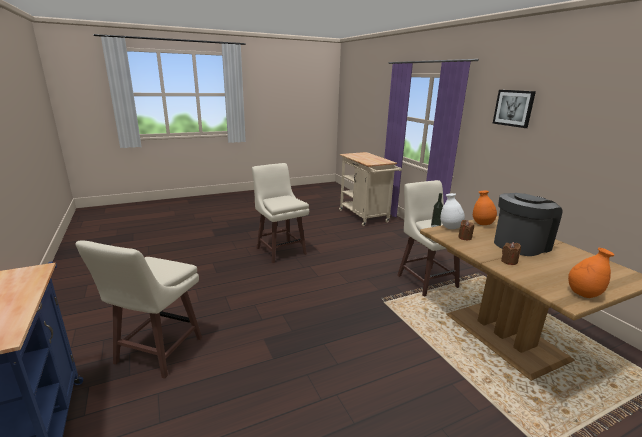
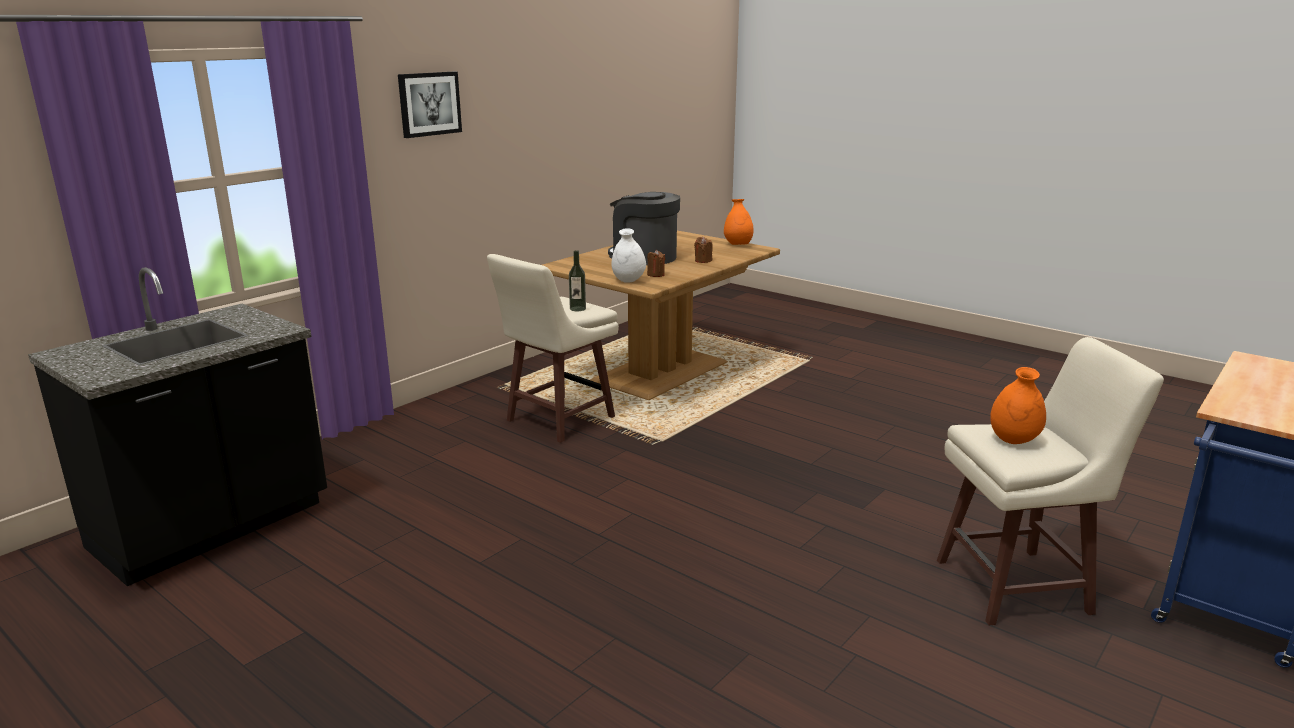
camera: 115 degrees left, 0 degrees up
(280, 250) = (546, 599): beige stool -> none
(365, 217) = (213, 528): beige cart -> black counter
(482, 224) = (590, 270): orange vase -> orange vase (1013, 440)

